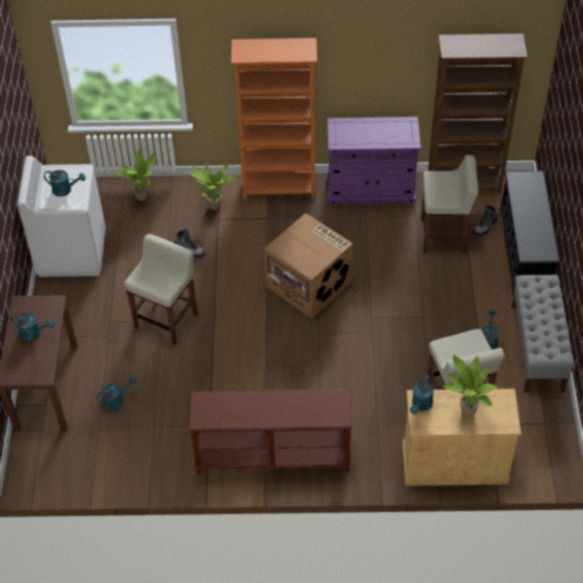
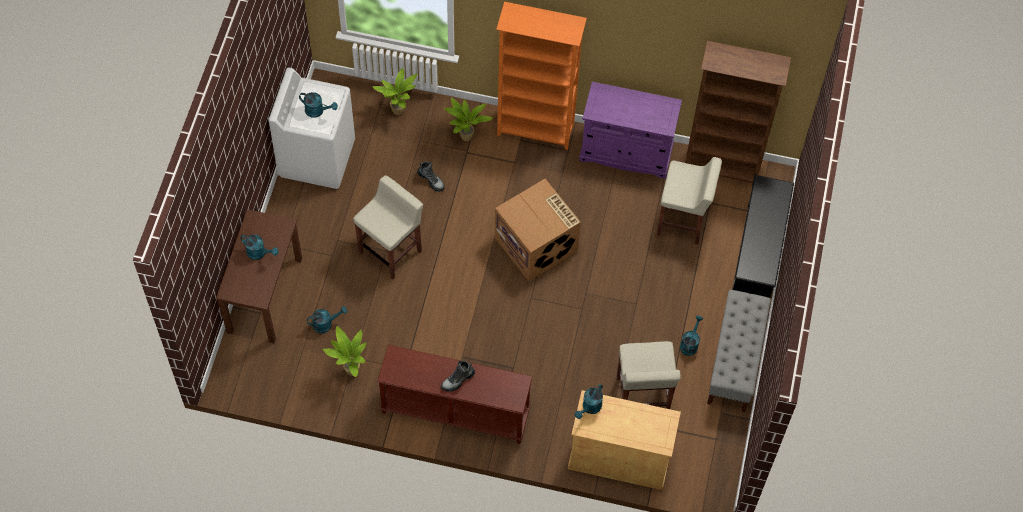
camera: 10 degrees right, 10 degrees up
(466, 412) = (628, 424): potted plant -> potted plant (350, 371)
(484, 227) = (726, 220): boot -> boot (457, 380)

